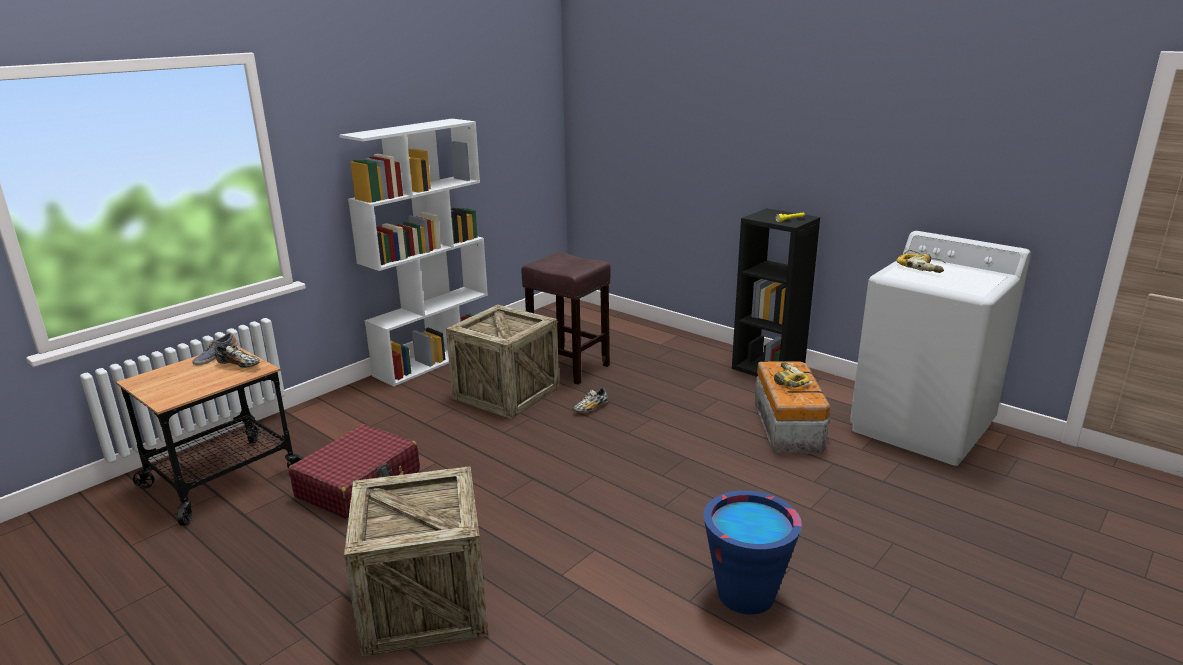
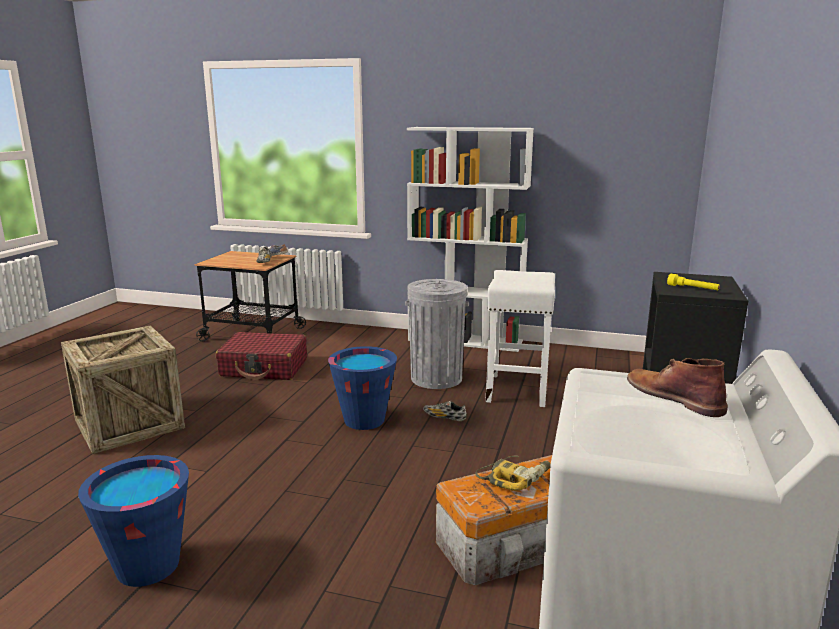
camera: 65 degrees right, 5 degrees down
(506, 393) = (436, 378): crate -> grey trash can
(560, 446) = (364, 420): none -> blue bucket
(567, 366) = (516, 389): brown stool -> white stool
(922, 267) = (673, 396): power drill -> brown boot

